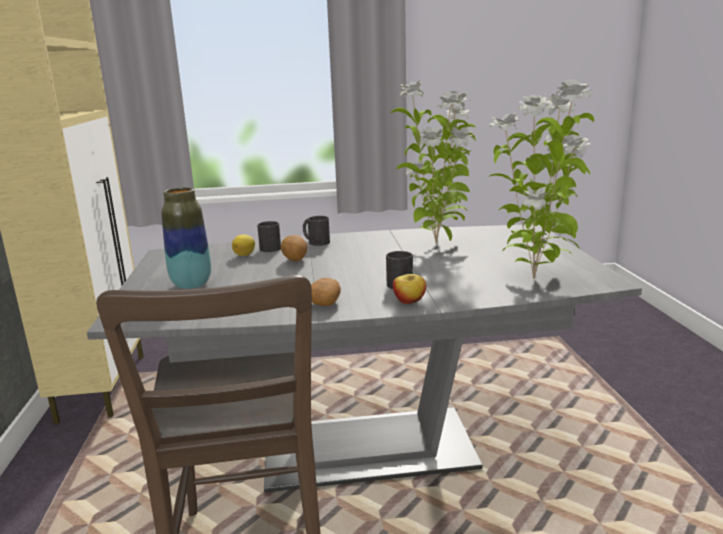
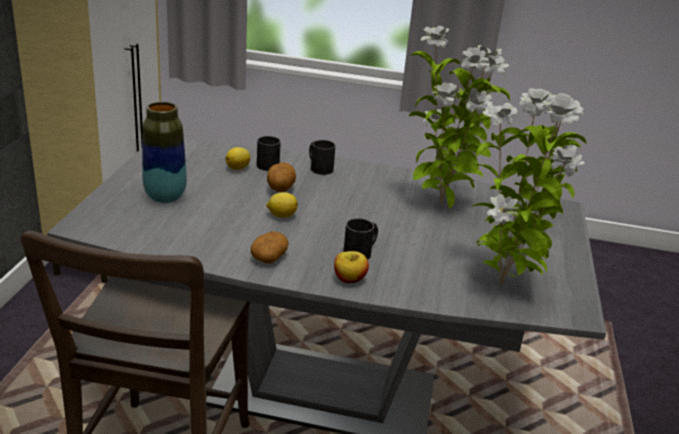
camera: 15 degrees right, 10 degrees up
(311, 275) = (281, 215): none -> lemon

